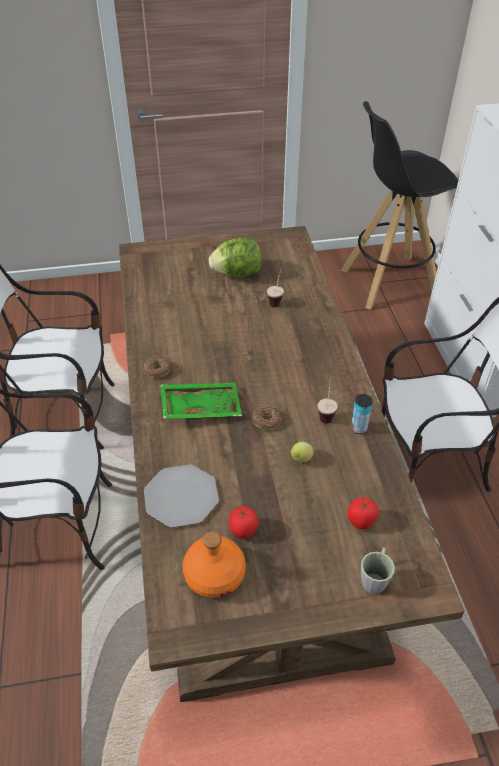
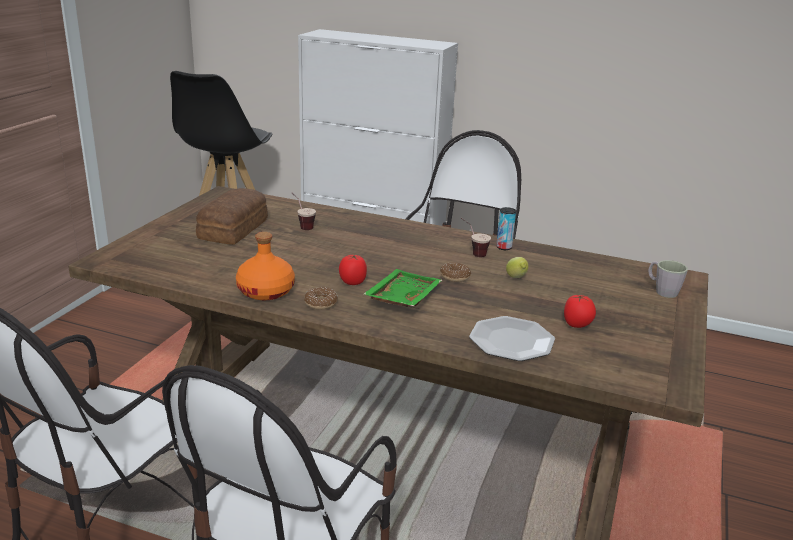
camera: 60 degrees left, 20 degrees down
(215, 574) = (618, 351): orange bottle -> orange bottle (266, 291)
(237, 273) = (235, 228): lettuce -> bread
(361, 521) = (603, 277): tomato -> tomato (353, 282)

